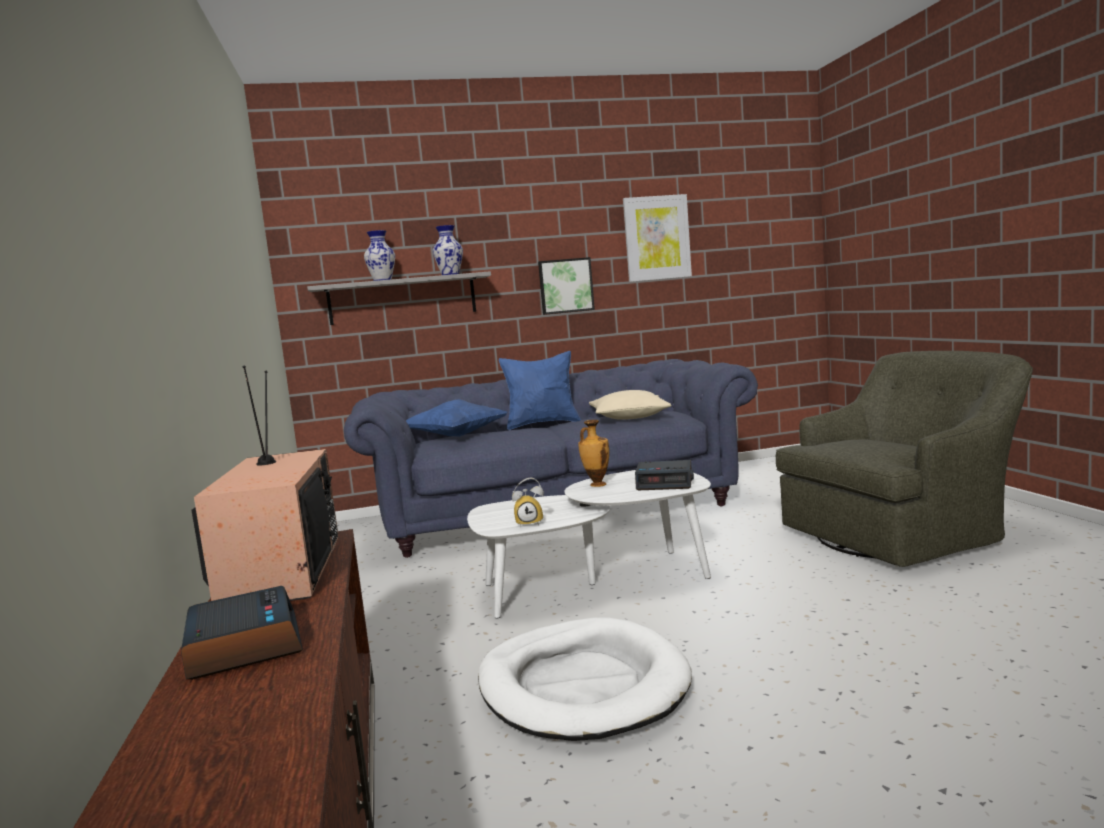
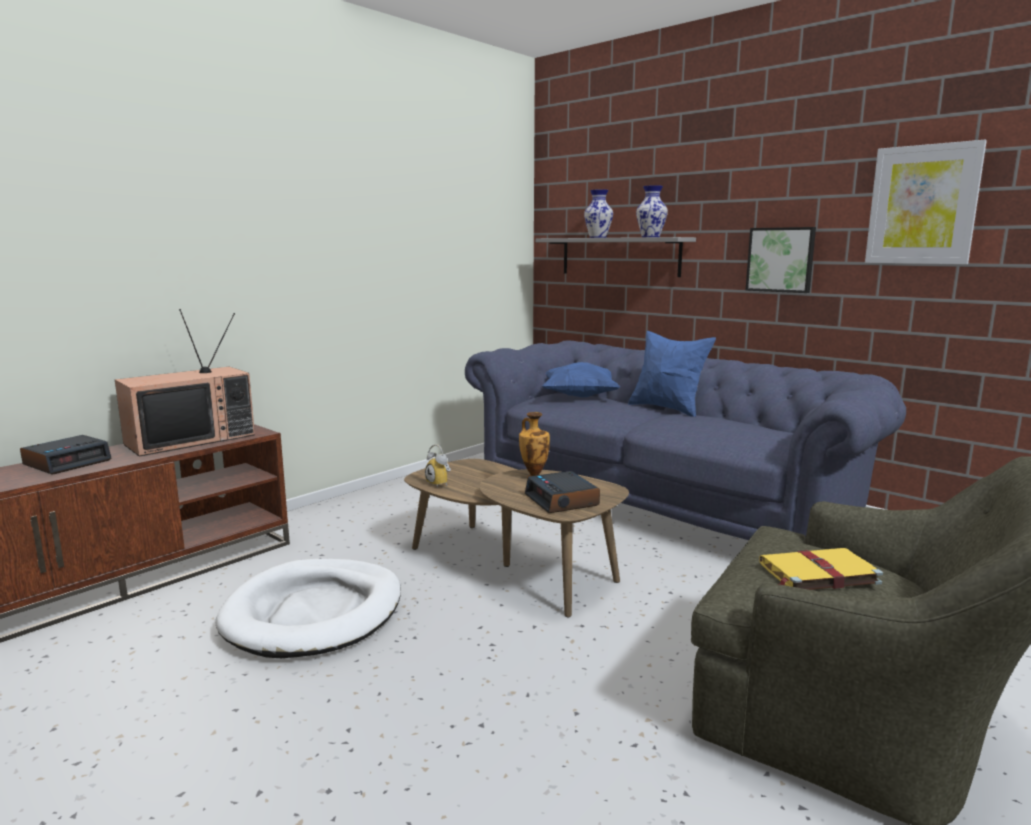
camera: 55 degrees right, 5 degrees up
(595, 582) = (511, 565): white coffee table -> brown coffee table
(629, 417) = (729, 429): beige pillow -> none
(877, 444) = (817, 573): none -> yellow book

